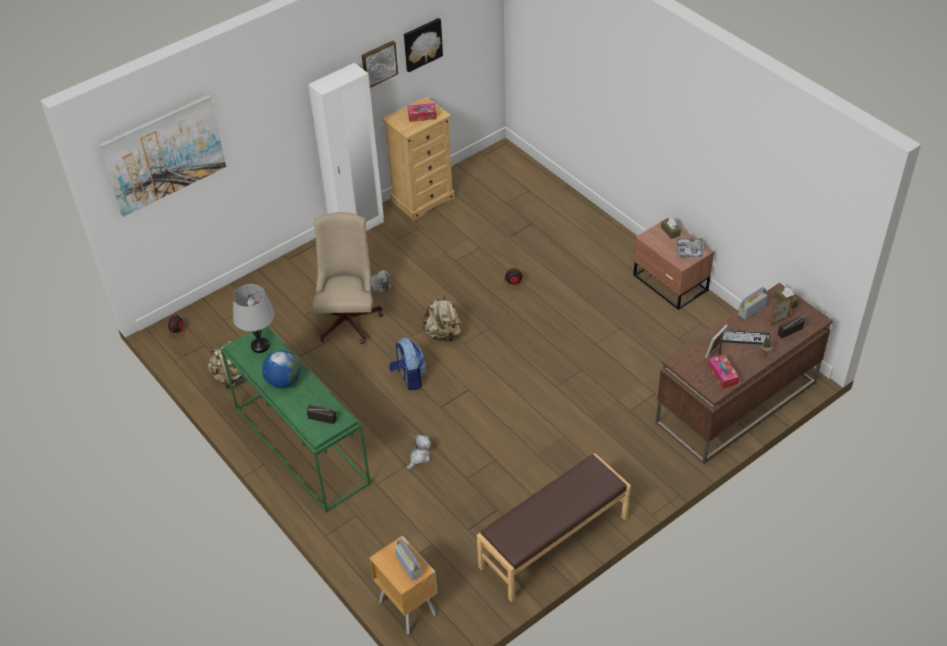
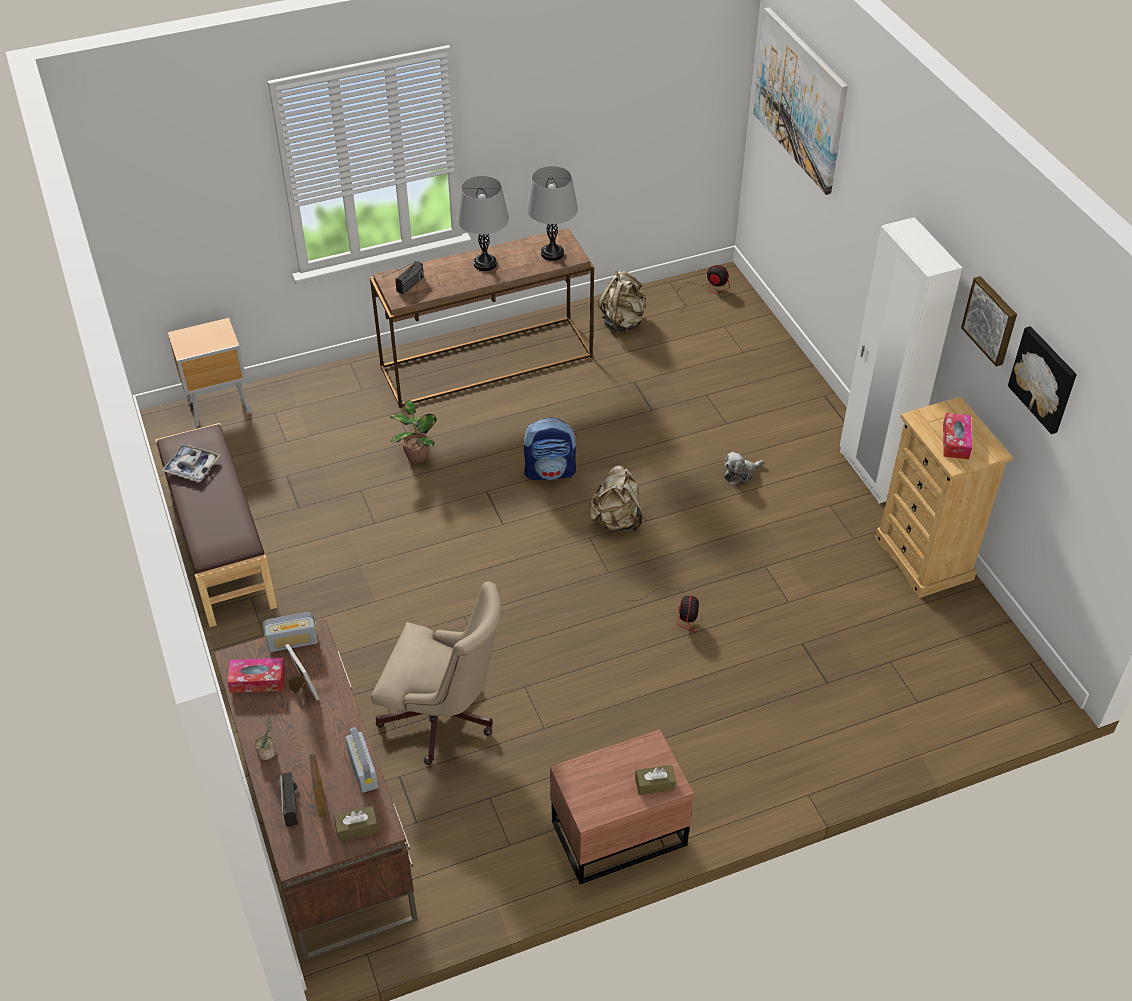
camera: 105 degrees right, 0 degrees up
(283, 381) = (485, 264): globe -> grey table lamp
(300, 446) = (487, 361): green console table -> brown console table
(349, 317) = (685, 434): beige office chair -> beige office chair (444, 719)
(408, 566) = (197, 343): radio -> radio (292, 642)
(419, 457) = (416, 456): plush toy -> potted plant
(689, 250) = (595, 795): tray -> tray (192, 467)
(745, 338) = (311, 738): keyboard -> none

